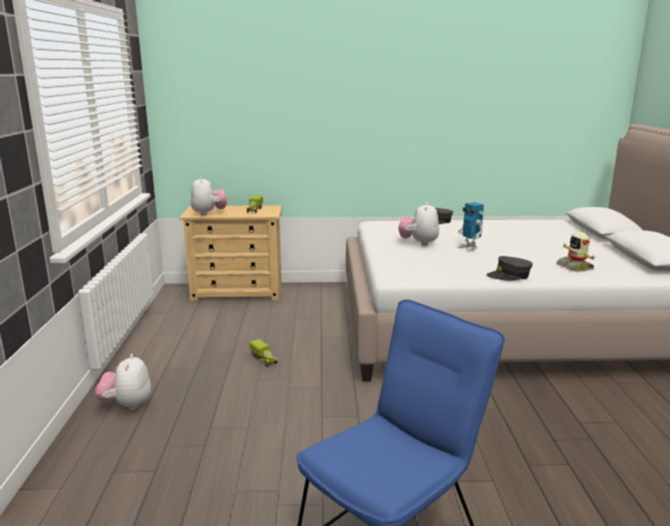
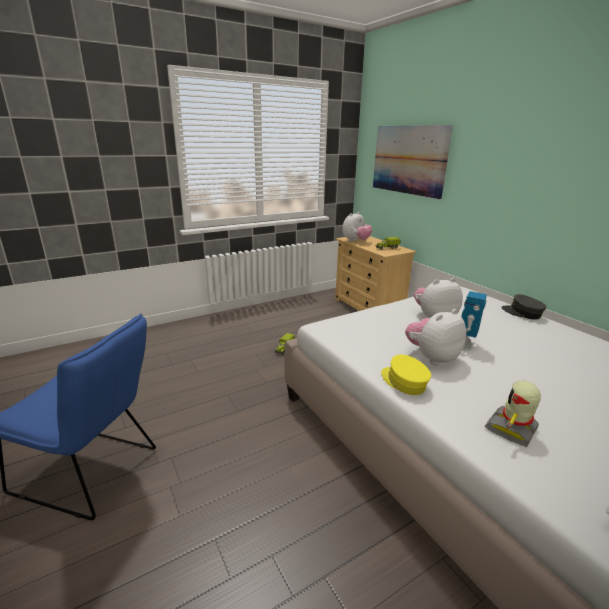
camera: 60 degrees right, 5 degrees up
(127, 405) = (200, 328): plush toy -> plush toy (432, 357)
(246, 106) = (409, 160): none -> picture
(509, 276) = (403, 382): grey cap -> yellow cap

